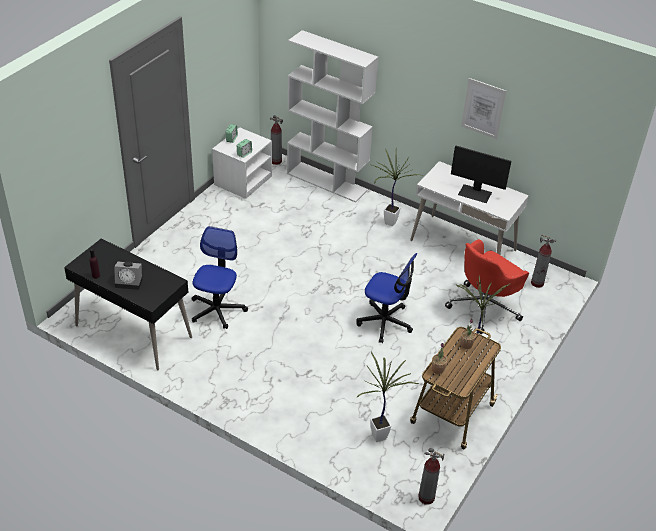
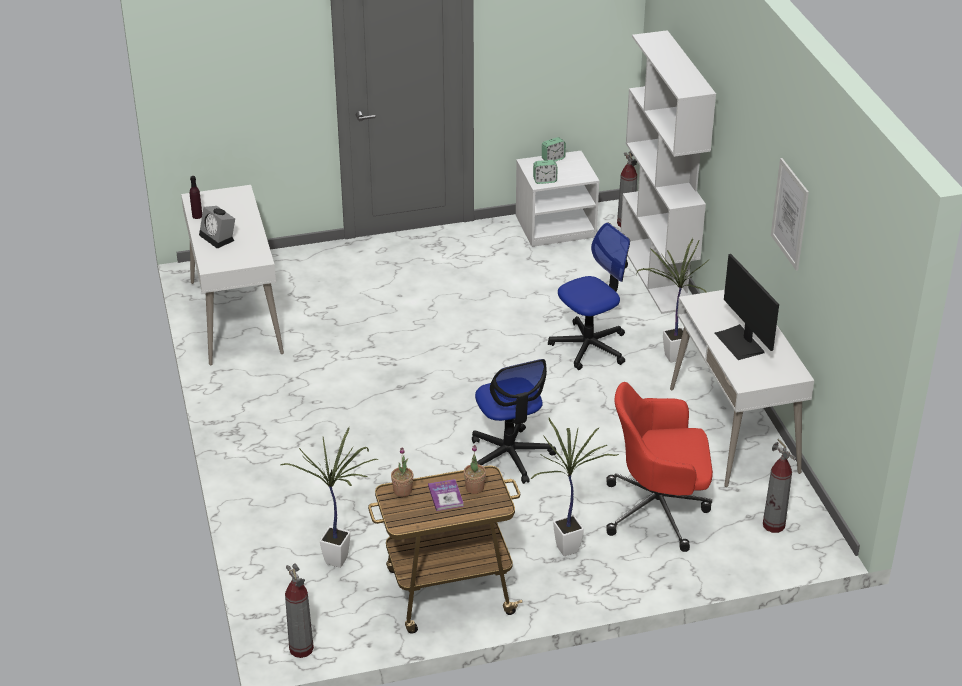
camera: 45 degrees right, 5 degrees down
(133, 332) = (235, 317): black desk -> white desk
(217, 310) = (344, 342): office chair -> office chair (589, 346)
(460, 358) = (445, 496): none -> book

